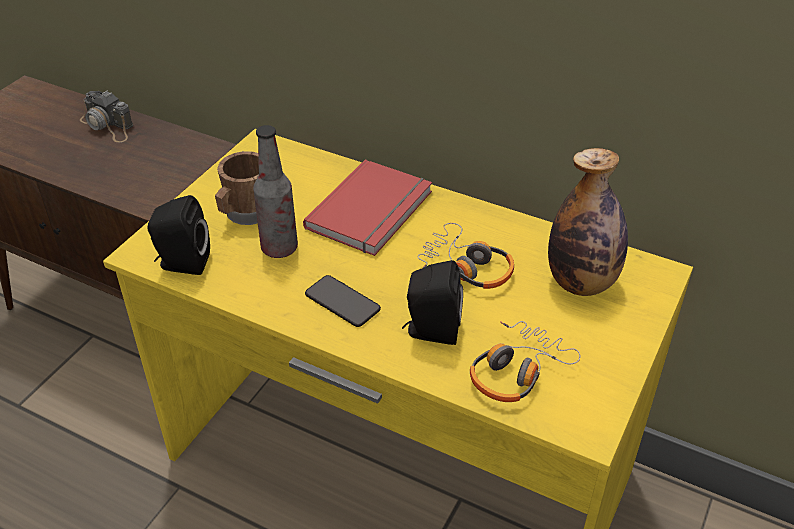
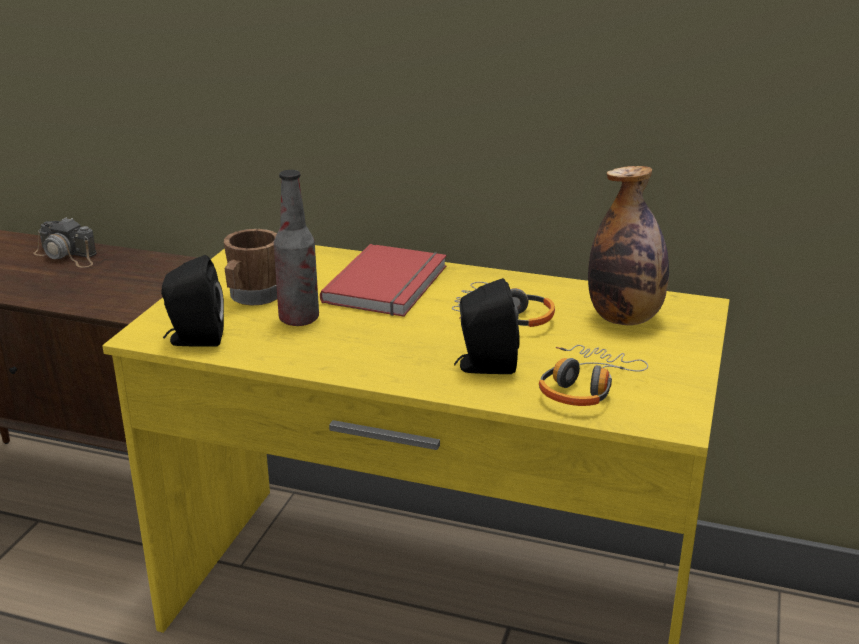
camera: 10 degrees left, 15 degrees down
(342, 302) = (382, 353): phone -> none

